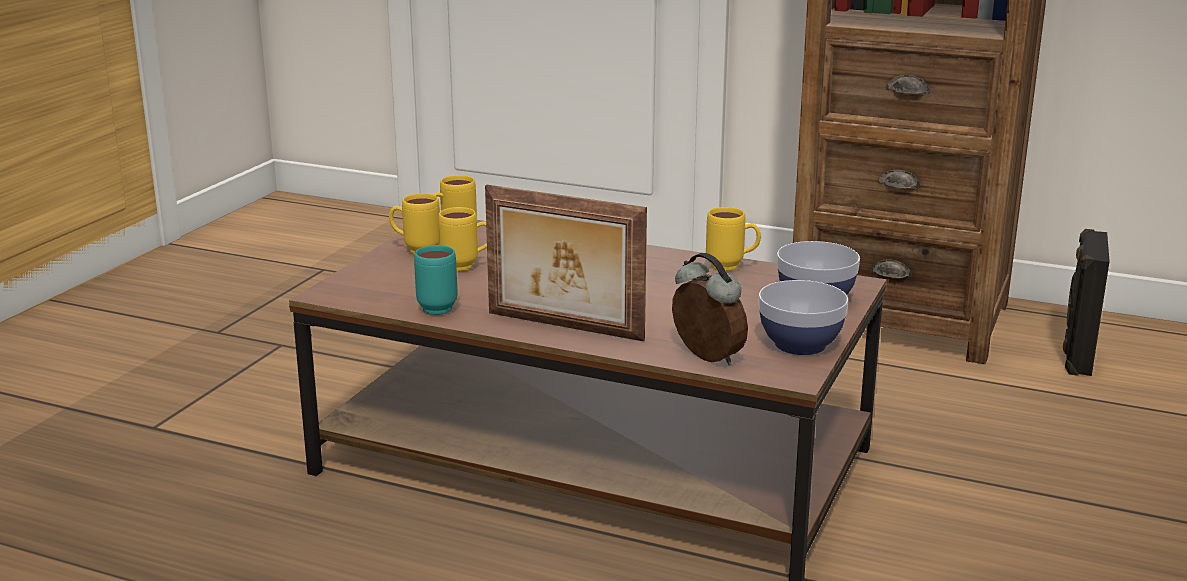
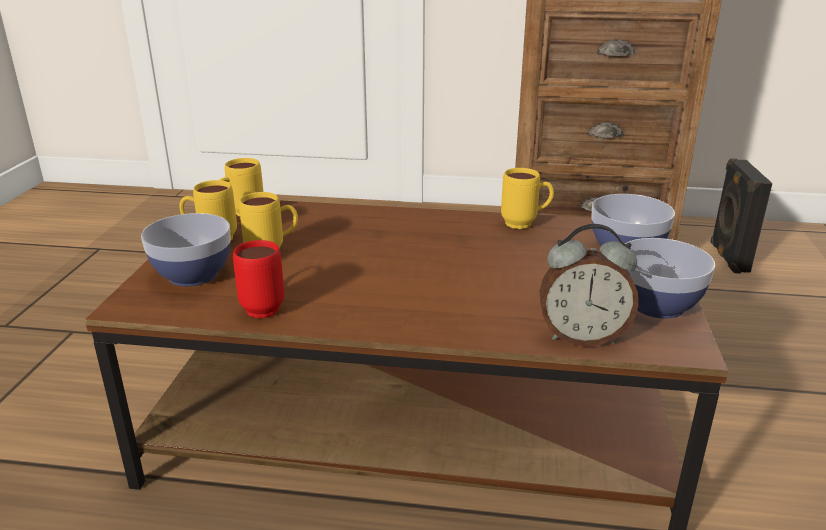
camera: 15 degrees left, 5 degrees up
(388, 277) = (193, 275): none -> bowl
(436, 306) = (260, 306): turquoise mug -> red mug
(563, 327) = (410, 316): picture frame -> none
(705, 358) = (582, 337): alarm clock -> alarm clock turned 150 degrees clockwise

